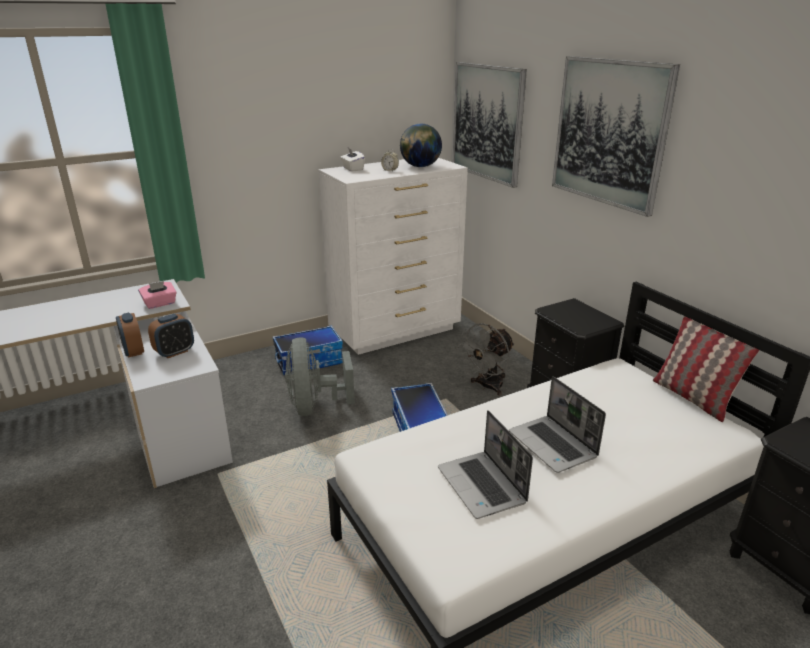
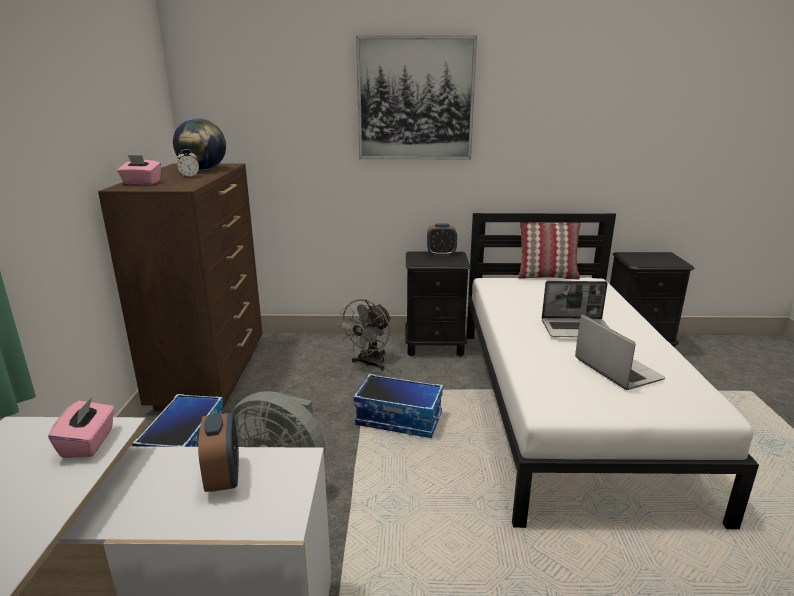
camera: 60 degrees left, 5 degrees down
(133, 351) = (161, 523): alarm clock -> alarm clock (441, 254)
(352, 169) = (141, 183): white tissue box -> pink tissue box
(396, 331) = (212, 374): white dresser -> brown dresser
(482, 486) = (616, 369): laptop -> laptop turned 120 degrees counterclockwise
(487, 122) = (244, 114): picture -> none
(487, 387) = (369, 364): grey fan -> grey fan turned 45 degrees clockwise

